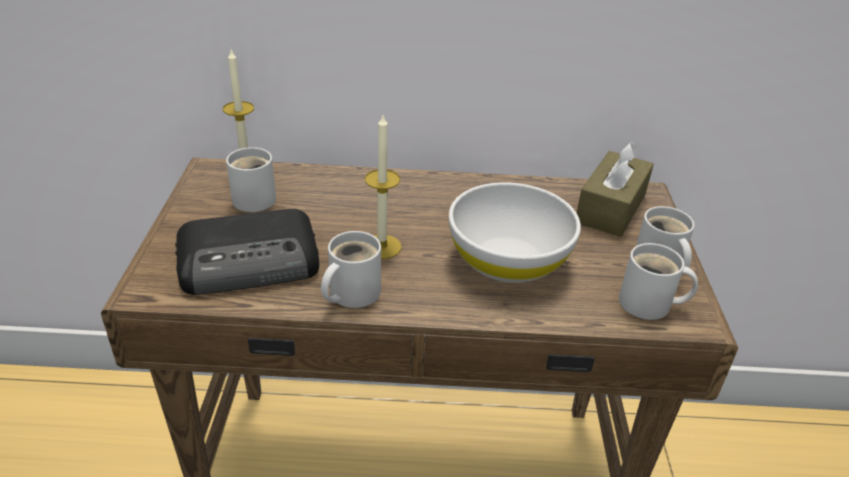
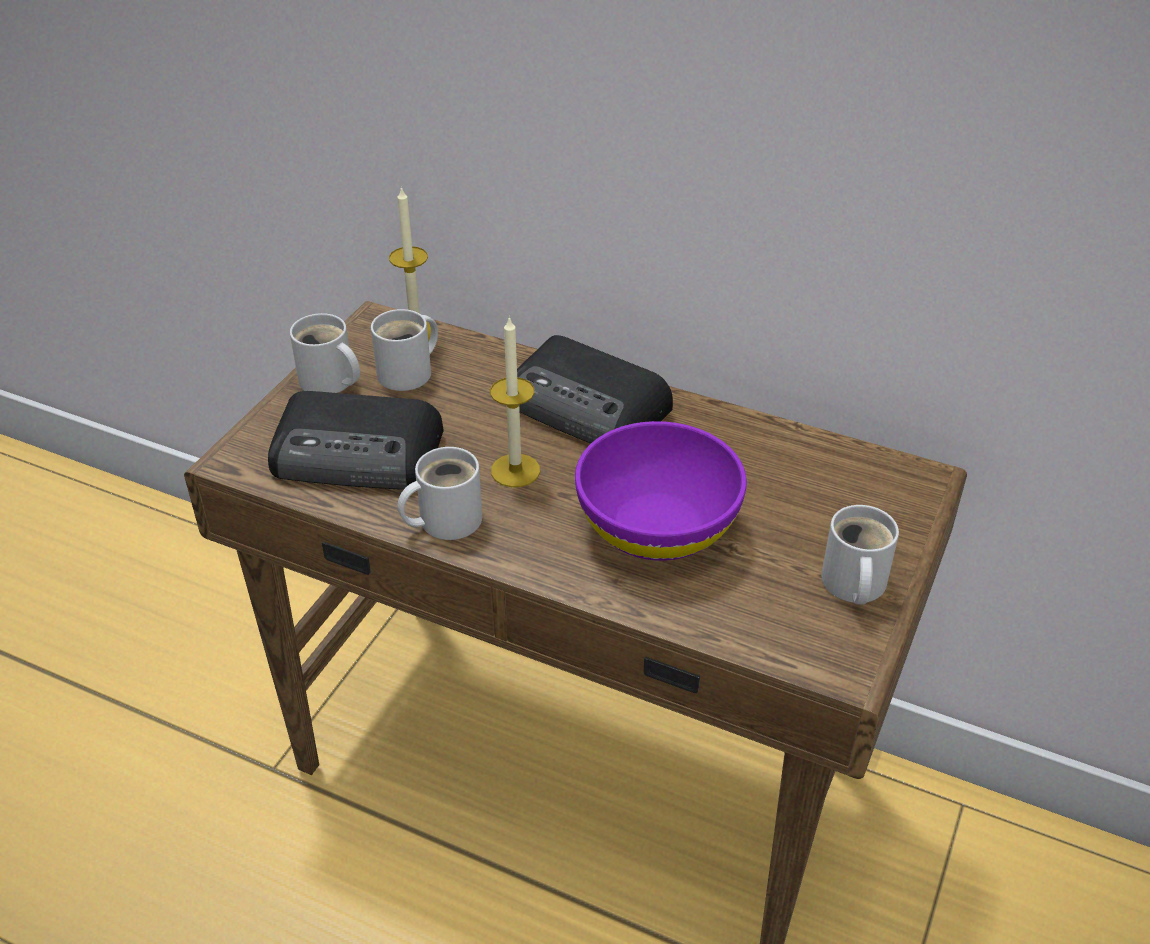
camera: 25 degrees right, 5 degrees up
(406, 194) = (588, 407): none -> radio
(507, 261) = (656, 527): white bowl -> purple bowl
(611, 208) = (851, 488): brown tissue box -> none
(649, 305) = (798, 632): white mug -> white mug (329, 382)

